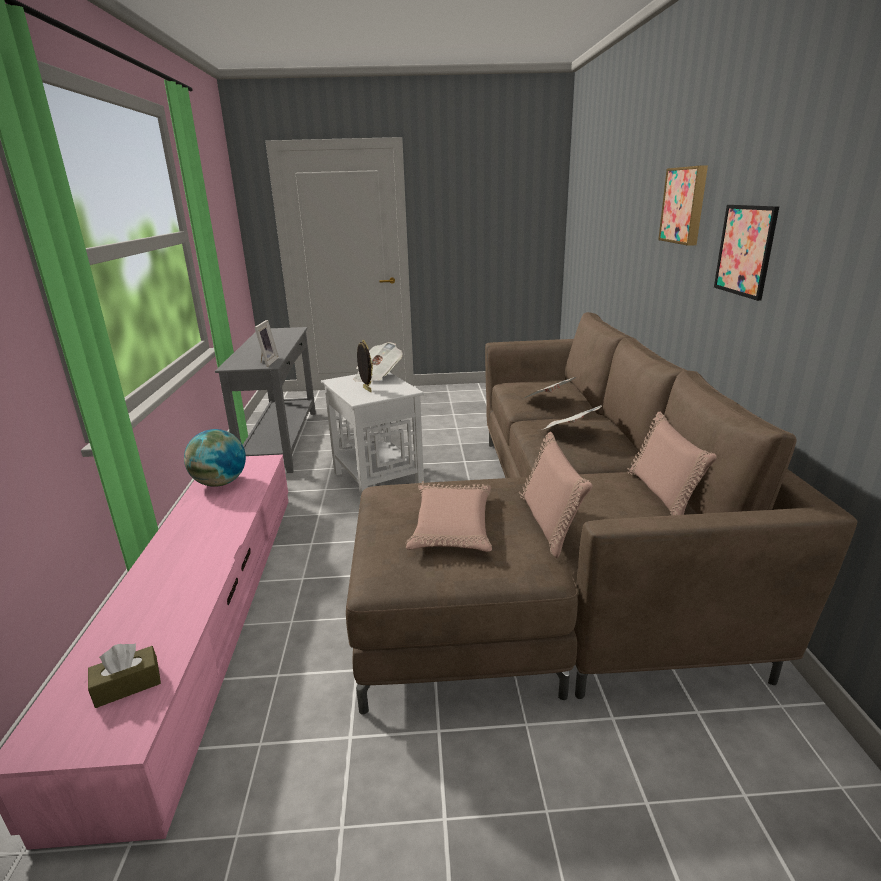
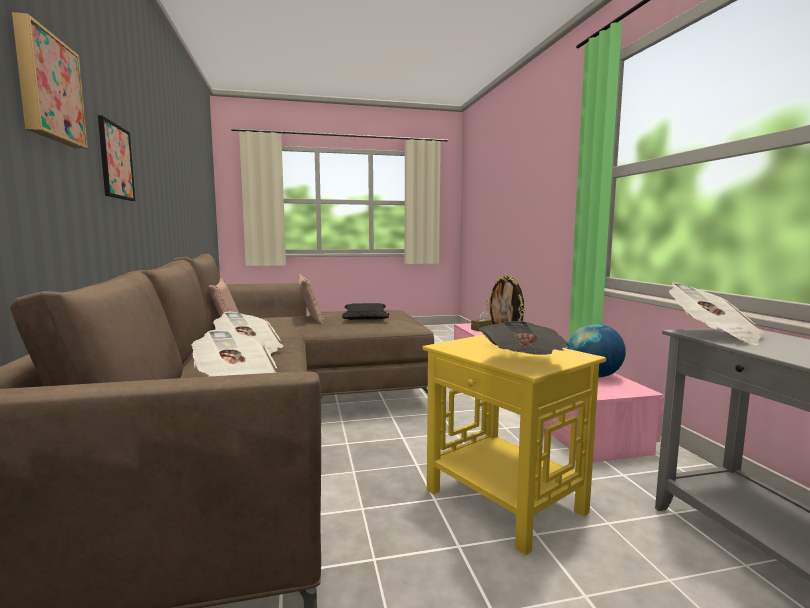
camera: 170 degrees right, 15 degrees down
(266, 362) = (714, 335): picture frame -> newspaper
(377, 480) = (505, 502): white side table -> yellow side table
(451, 524) = (365, 317): beige pillow -> black pillow

